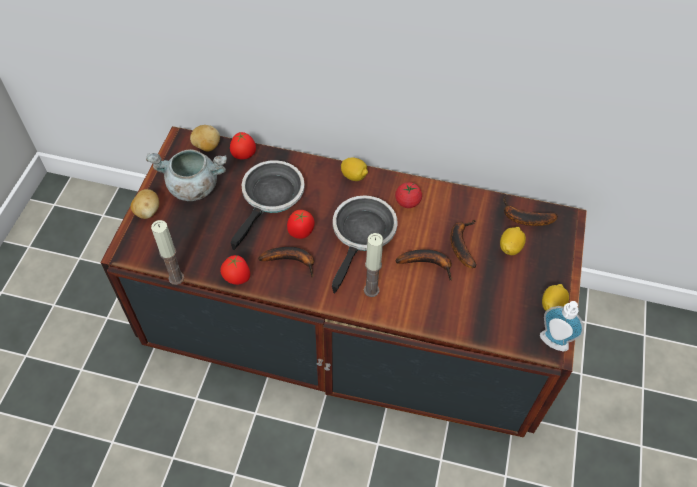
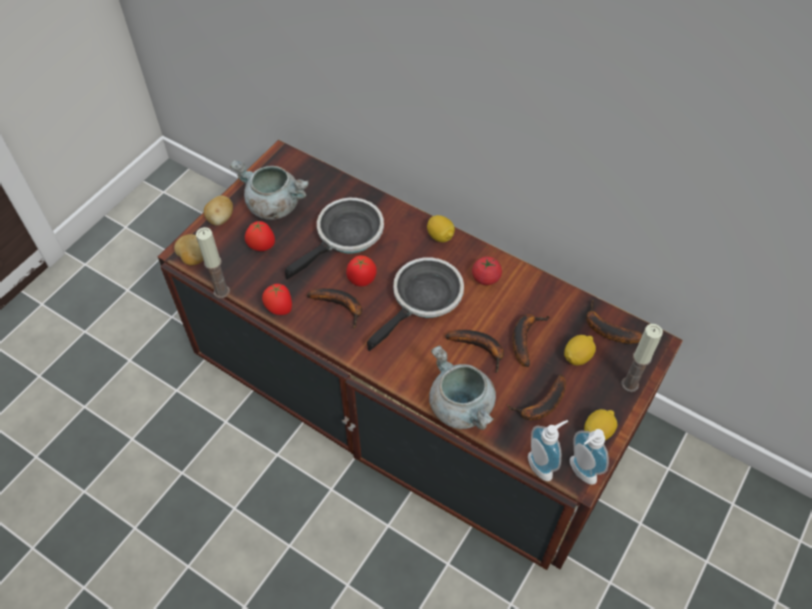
camera: 20 degrees right, 0 degrees up
(206, 146) = (303, 168): potato -> potato (193, 258)
(244, 156) = (336, 187): tomato -> tomato (261, 247)
(371, 290) = (409, 359): candle -> candle (630, 384)
(433, 318) = (461, 407): none -> grey cooking pot
(498, 297) = (541, 405): none -> banana
(520, 346) = (543, 464): none -> soap dispenser

